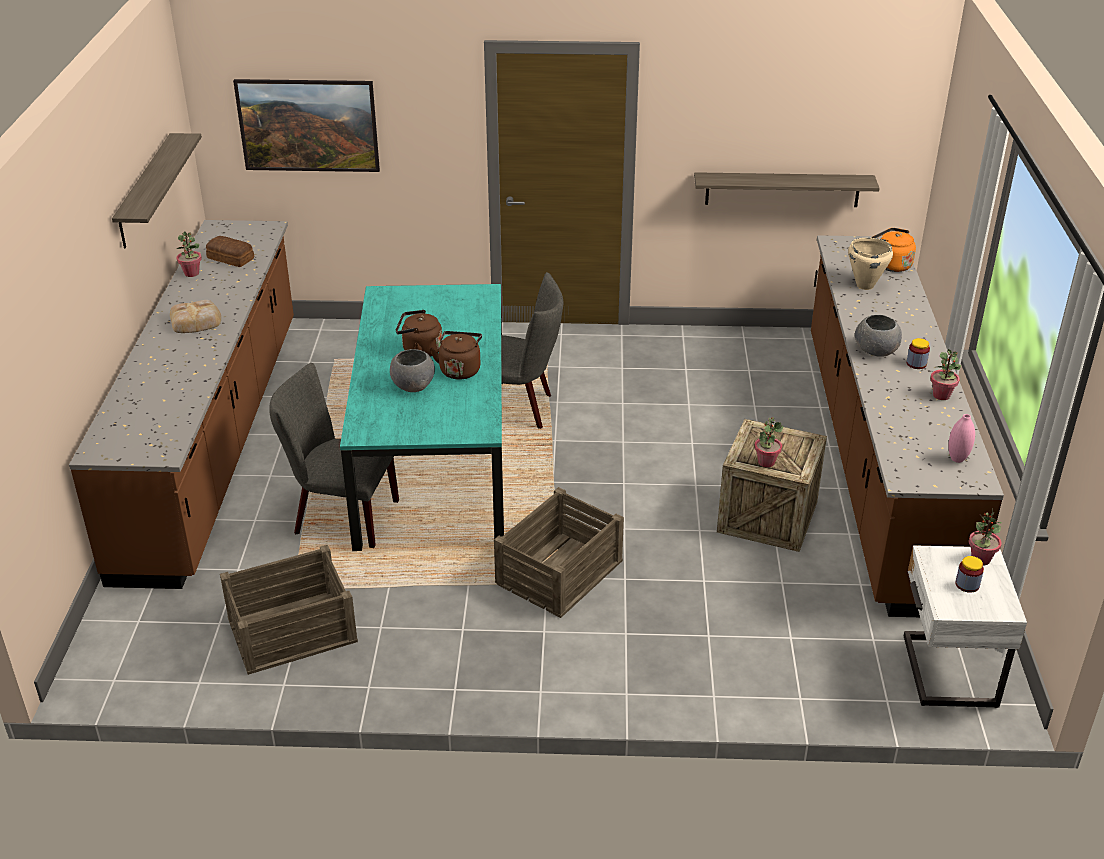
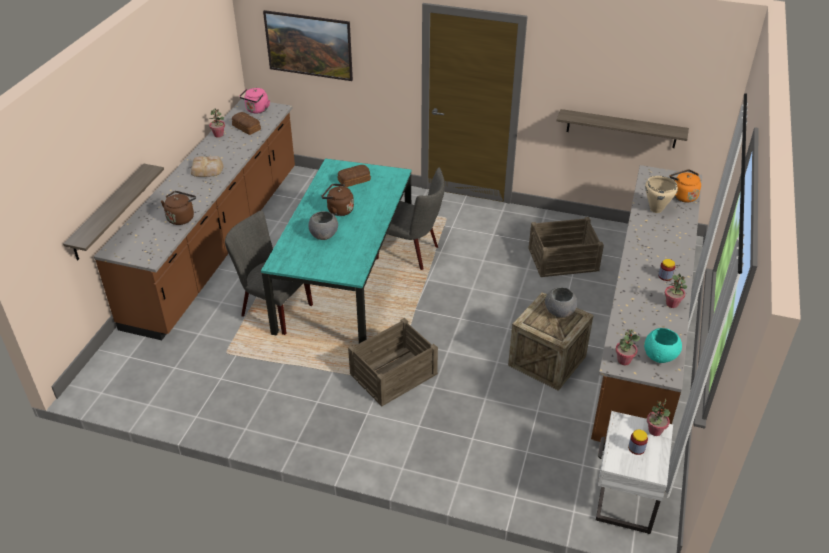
camera: 15 degrees right, 5 degrees up
(145, 191) = (187, 81): shelf -> shelf (108, 212)
(235, 233) = (256, 110): none -> pink kettle
(291, 629) = (214, 380): crate -> crate (562, 259)
(424, 309) = (354, 180): none -> bread
(460, 370) = (358, 228): brown kettle -> brown kettle (181, 217)
(766, 462) = (542, 327): potted plant -> potted plant (623, 360)
(875, 350) = (640, 261): grey bowl -> grey bowl (559, 311)
(957, 459) = (660, 355): pink vase -> turquoise bowl

